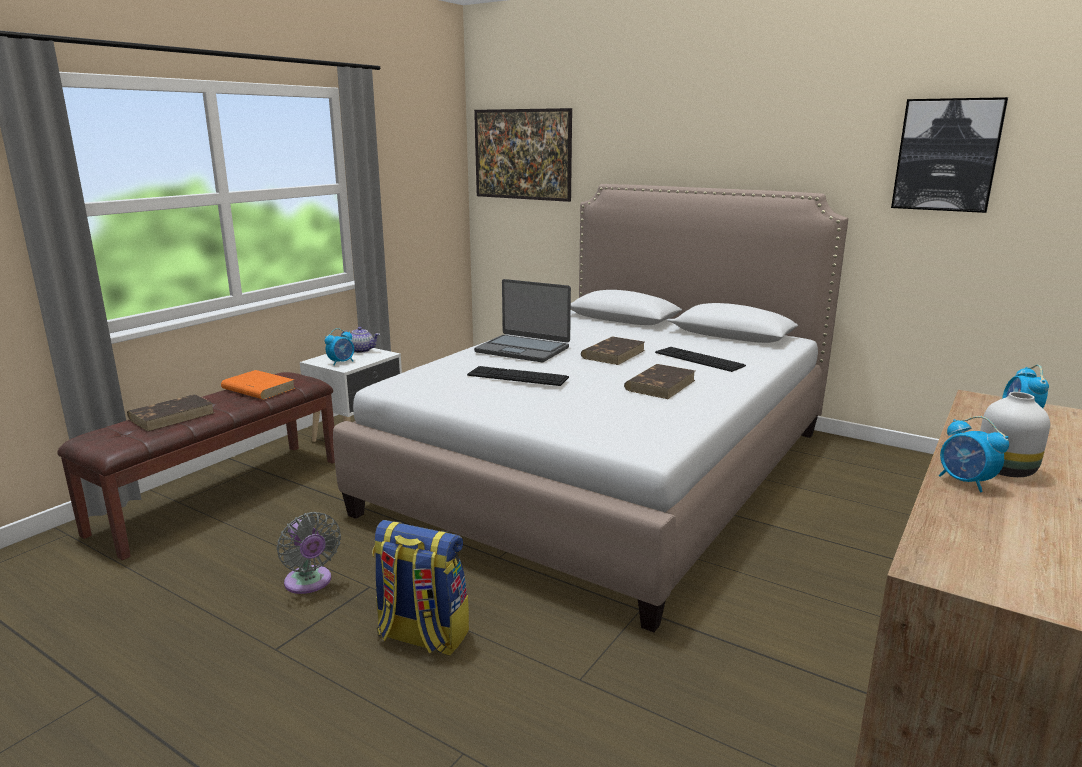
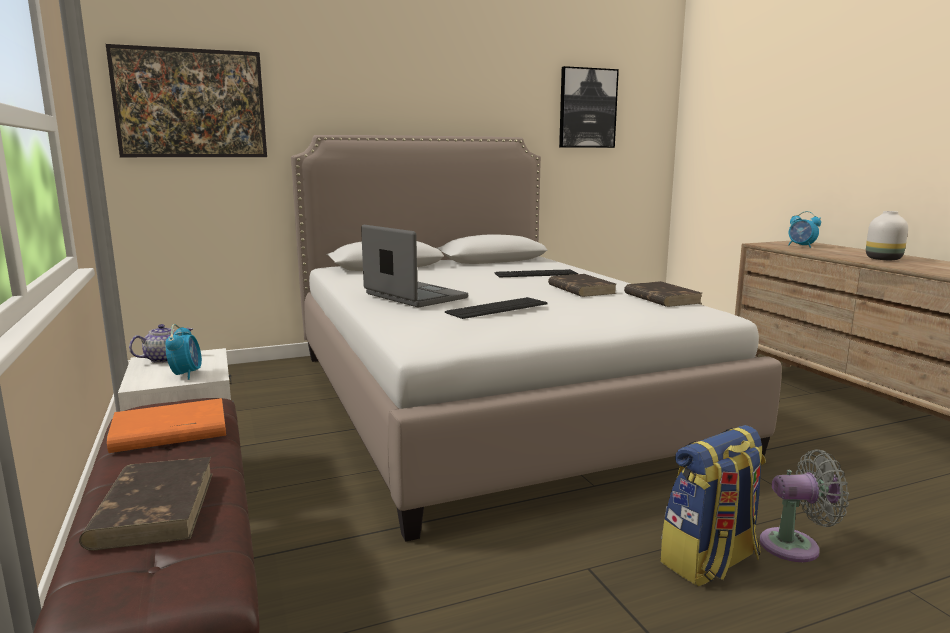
camera: 55 degrees left, 5 degrees down
(309, 583) = (544, 607): grey fan -> grey fan (795, 546)
(523, 349) = (414, 296): laptop -> laptop turned 105 degrees counterclockwise
(613, 354) = (483, 283): brown book -> brown book (661, 298)
(965, 482) = (901, 265): alarm clock -> none

